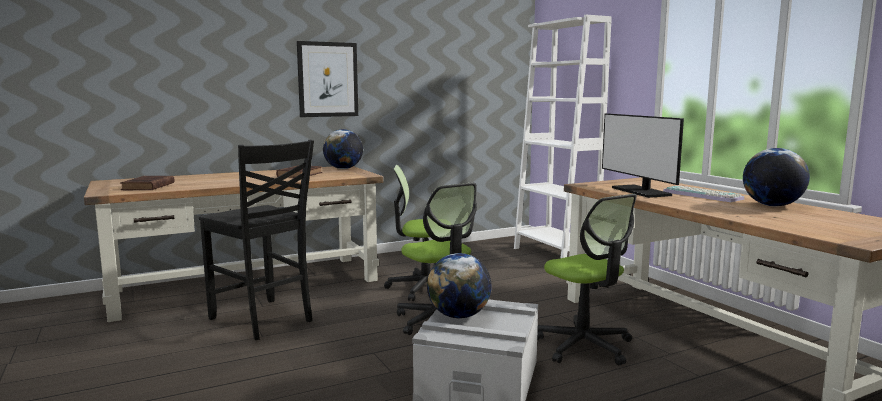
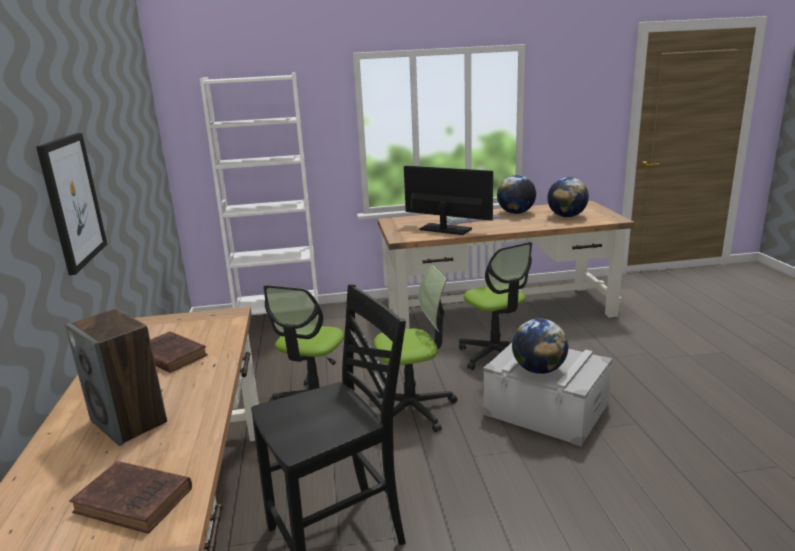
camera: 70 degrees left, 10 degrees up
(222, 179) = (129, 421): none -> speaker
(343, 169) = (150, 325): globe -> globe (567, 216)
(584, 346) = (496, 355): office chair -> office chair turned 75 degrees clockwise
(640, 191) = (445, 229): monitor -> monitor turned 150 degrees counterclockwise

